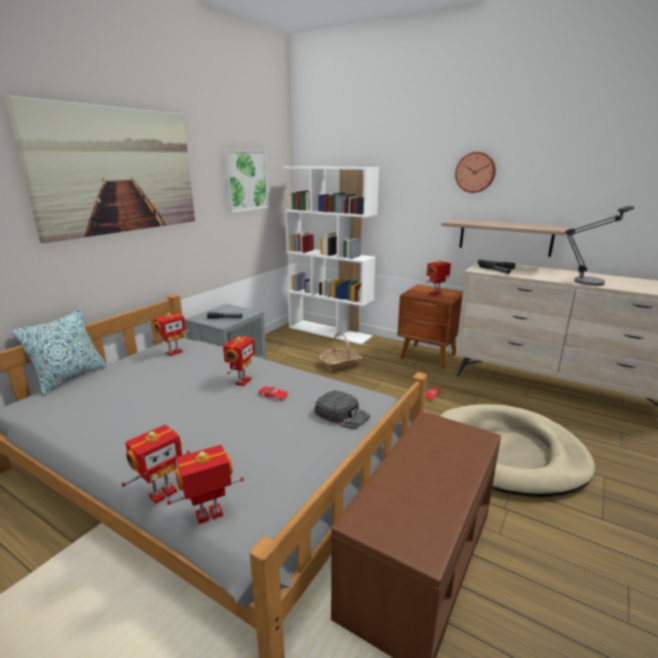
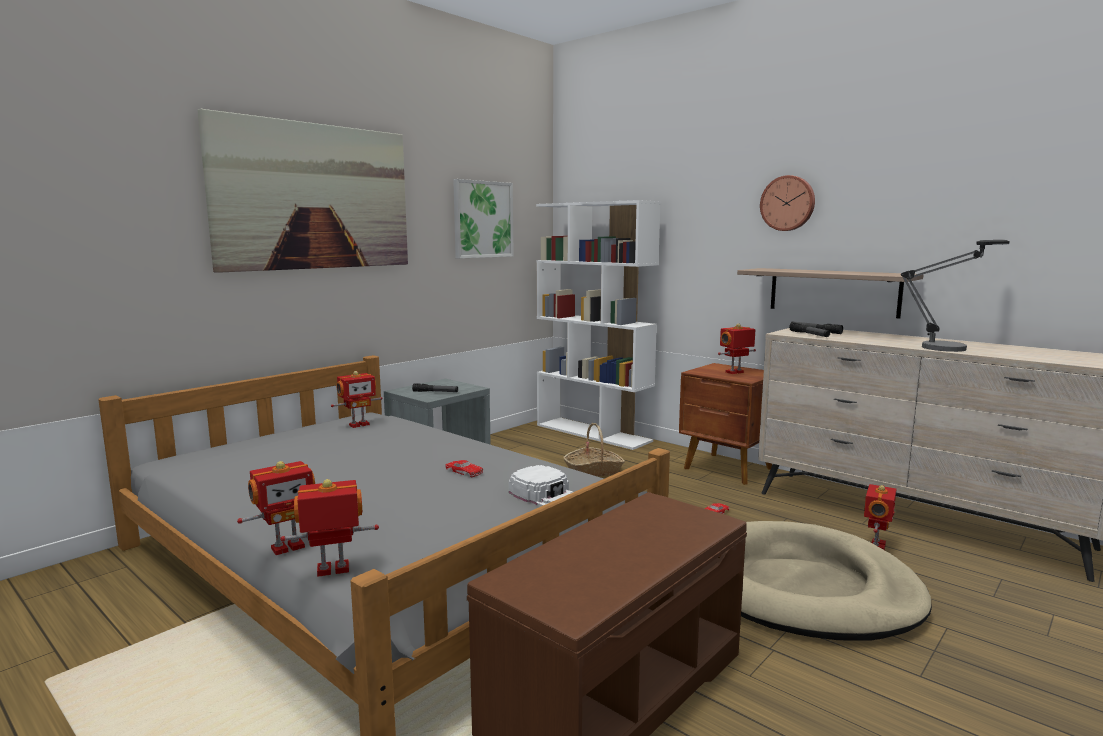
camera: 10 degrees right, 10 degrees down
(70, 378) = (226, 442): pillow -> none
(242, 381) = (431, 456): toy robot -> toy robot (876, 545)
(342, 414) = (545, 495): black cap -> white cap

